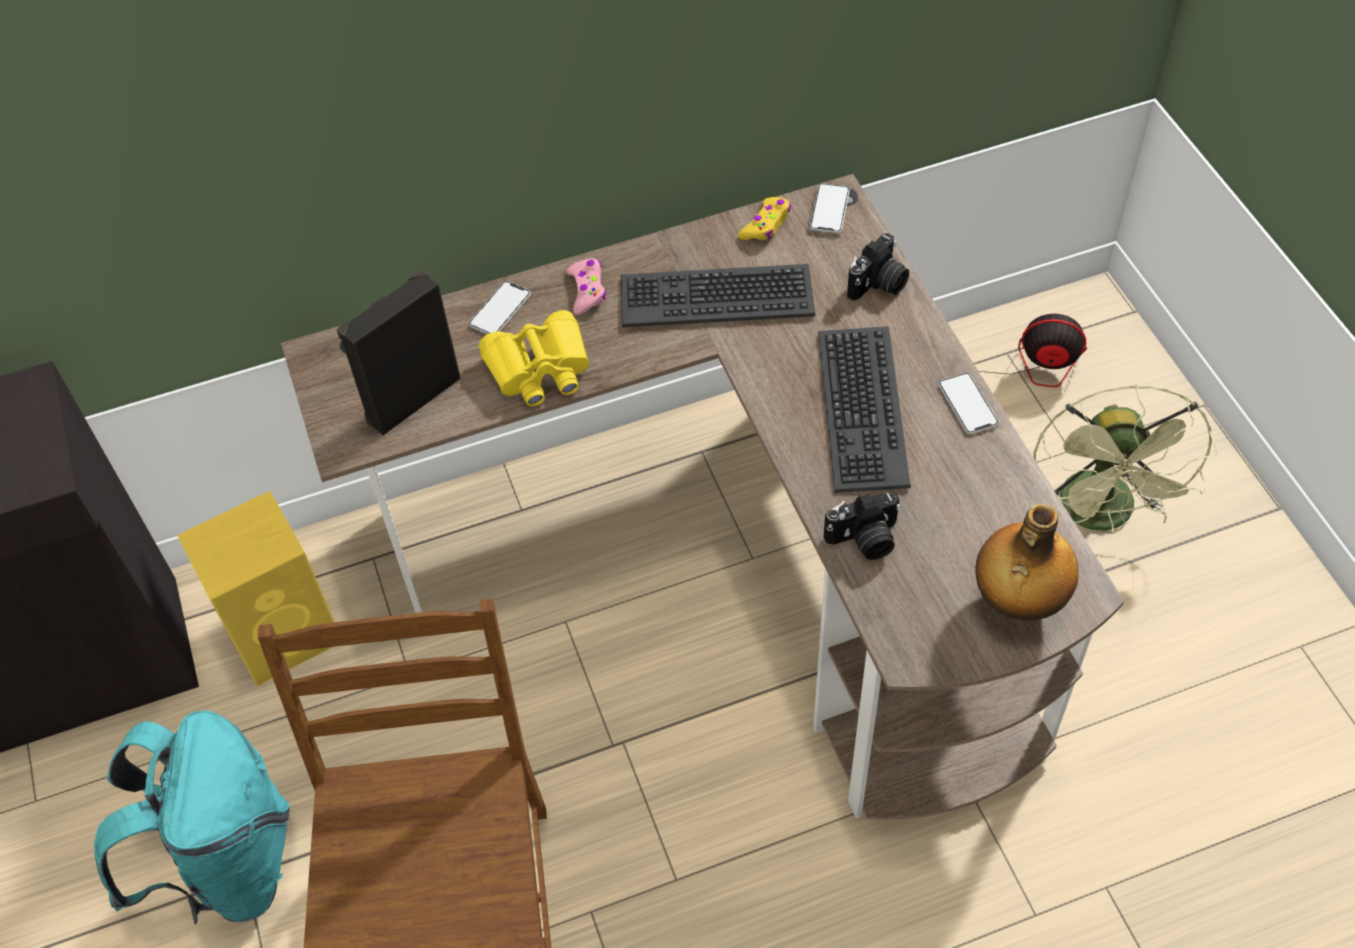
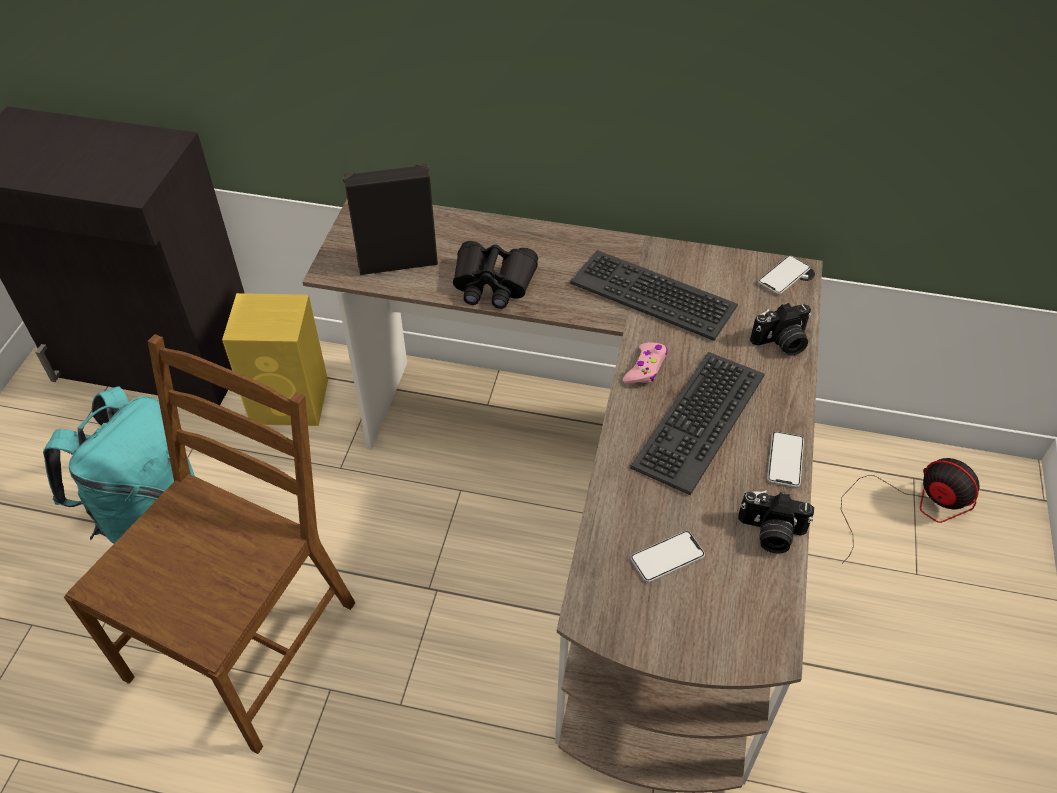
camera: 30 degrees right, 5 degrees down
(500, 310) = (499, 235): phone -> phone (667, 557)
(539, 369) = (493, 283): yellow binoculars -> black binoculars
(587, 290) = (566, 250): pink game controller -> pink game controller (645, 368)
(766, 225) = (728, 265): yellow game controller -> none
(864, 540) = (625, 513): camera -> camera (770, 533)
(1017, 600) = (710, 625): bottle -> none
(1102, 516) = (909, 637): green fan -> none

